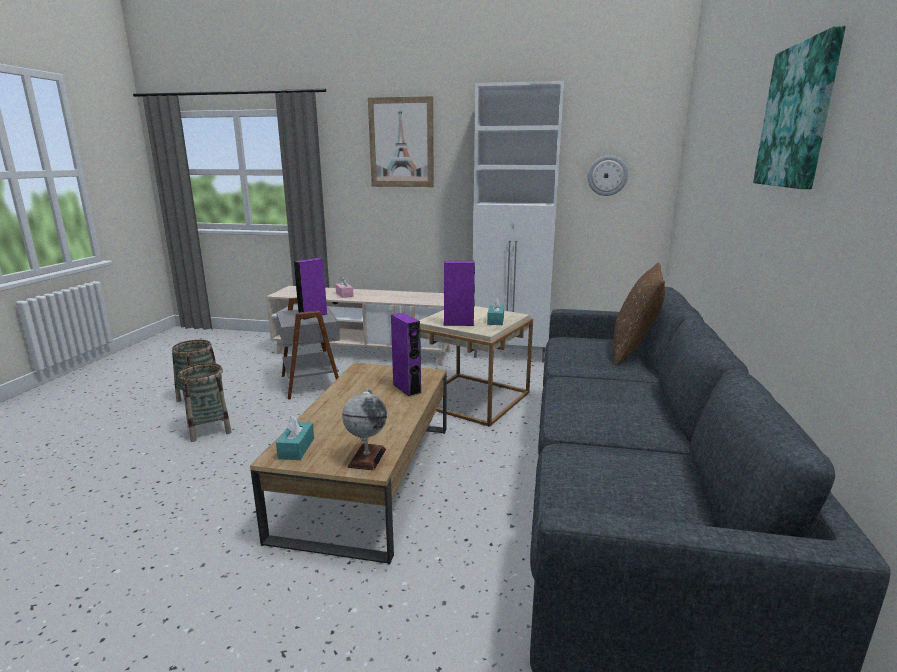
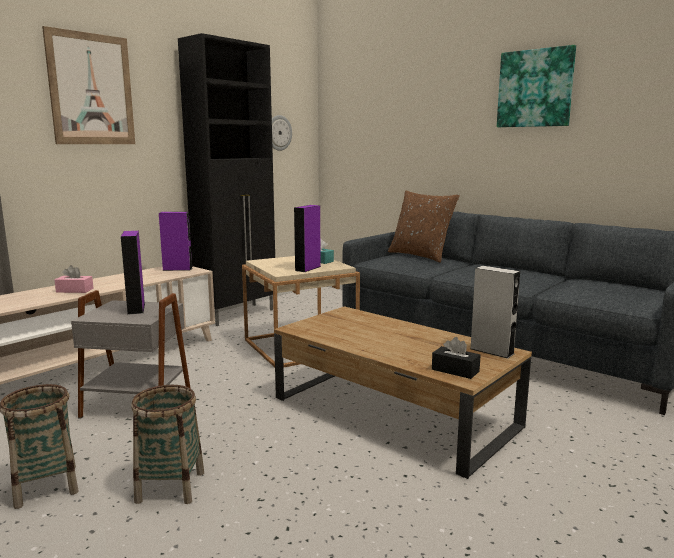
camera: 60 degrees left, 5 degrees down
(296, 448) = (455, 370): turquoise tissue box -> black tissue box
(367, 458) = (491, 351): globe -> grey speaker
(407, 388) = (369, 322): purple speaker -> purple speaker (177, 269)
(511, 355) = (238, 314): white cabinet -> black cabinet

